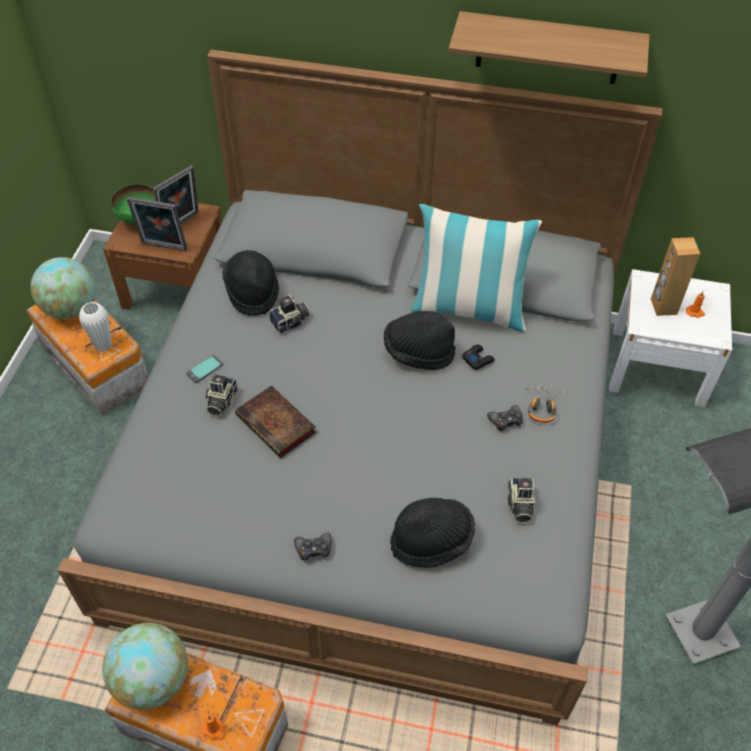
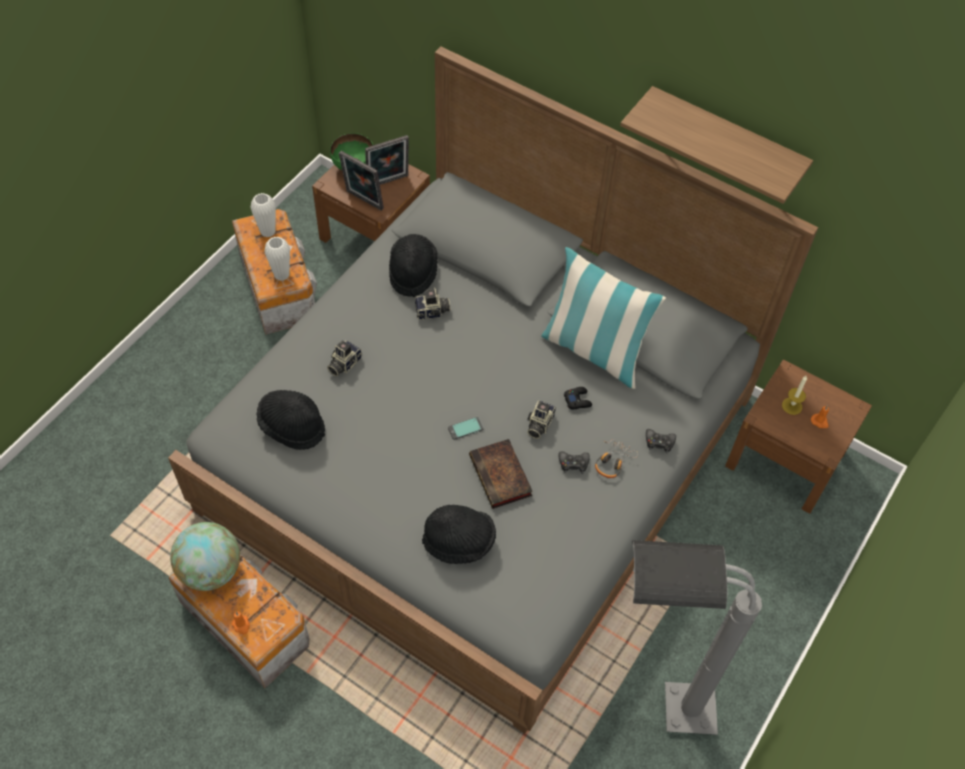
camera: 20 degrees right, 5 degrees up
(70, 308) = (268, 232): globe -> white vase
(205, 369) = (343, 331): phone -> phone (465, 429)
(277, 425) = (380, 400): book -> book (501, 477)
(313, 549) = (363, 513): black game controller -> black game controller (659, 442)
(418, 352) = (529, 376): black hat -> black hat (292, 426)
(519, 505) = (547, 539): camera -> camera (539, 424)
(657, 366) = (785, 459): white nightstand -> brown nightstand
(663, 306) = (792, 406): brown speaker -> candle

